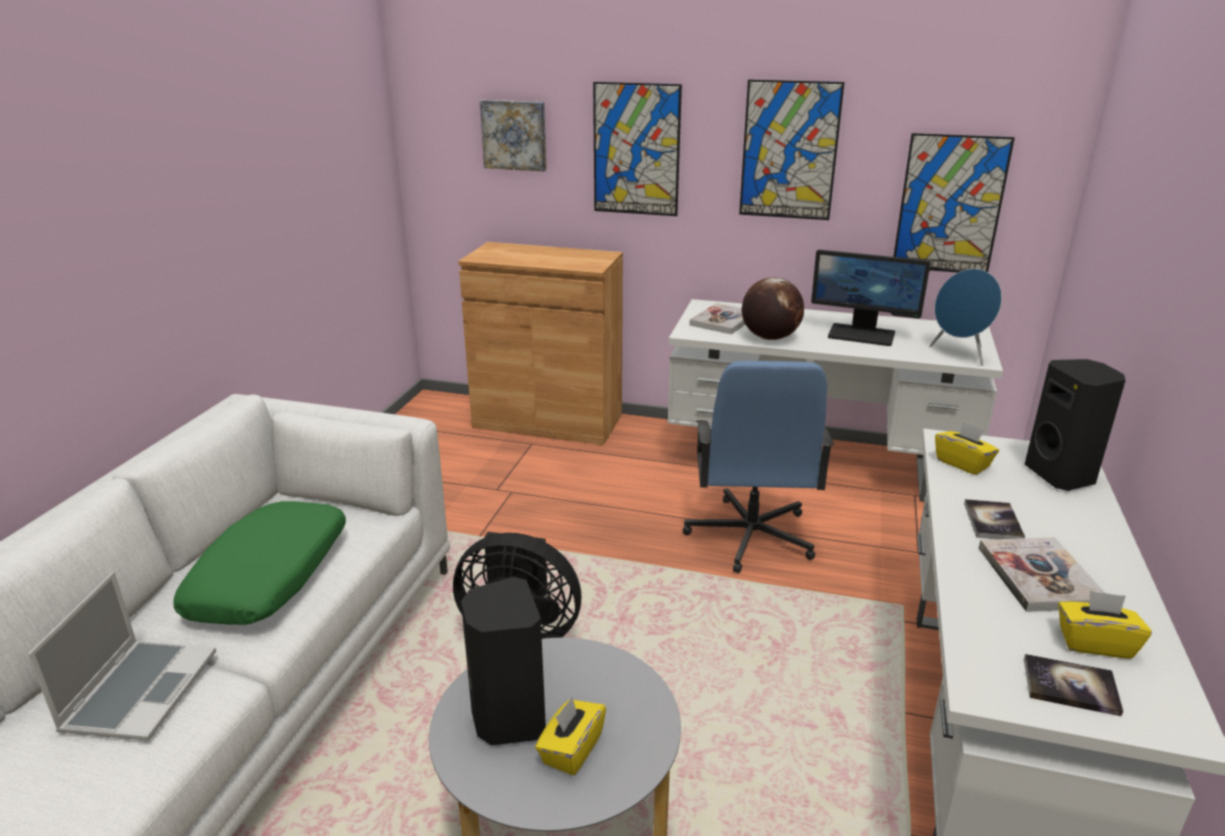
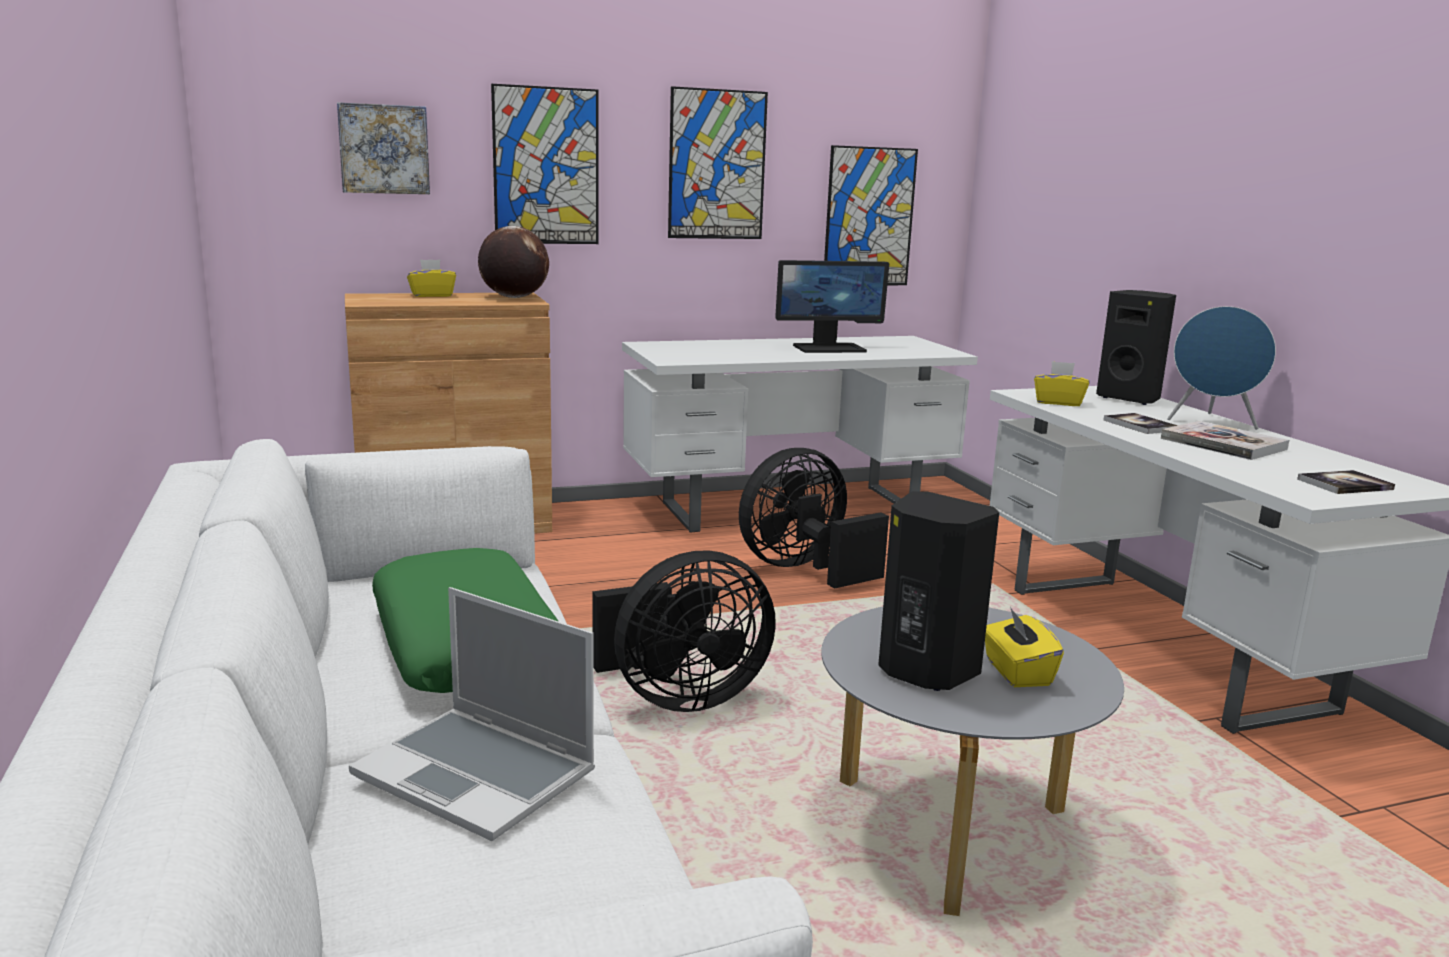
camera: 35 degrees left, 10 degrees down
(140, 690) = (479, 774): laptop -> laptop turned 150 degrees clockwise
(723, 321) = (686, 351): book -> none
(750, 537) = (804, 569): blue office chair -> black fan
(769, 338) = (754, 357): globe -> globe (514, 297)
(959, 354) = (929, 351): blue speaker -> blue speaker (1212, 423)
(1094, 643) = (1314, 465): yellow tissue box -> yellow tissue box (432, 295)

